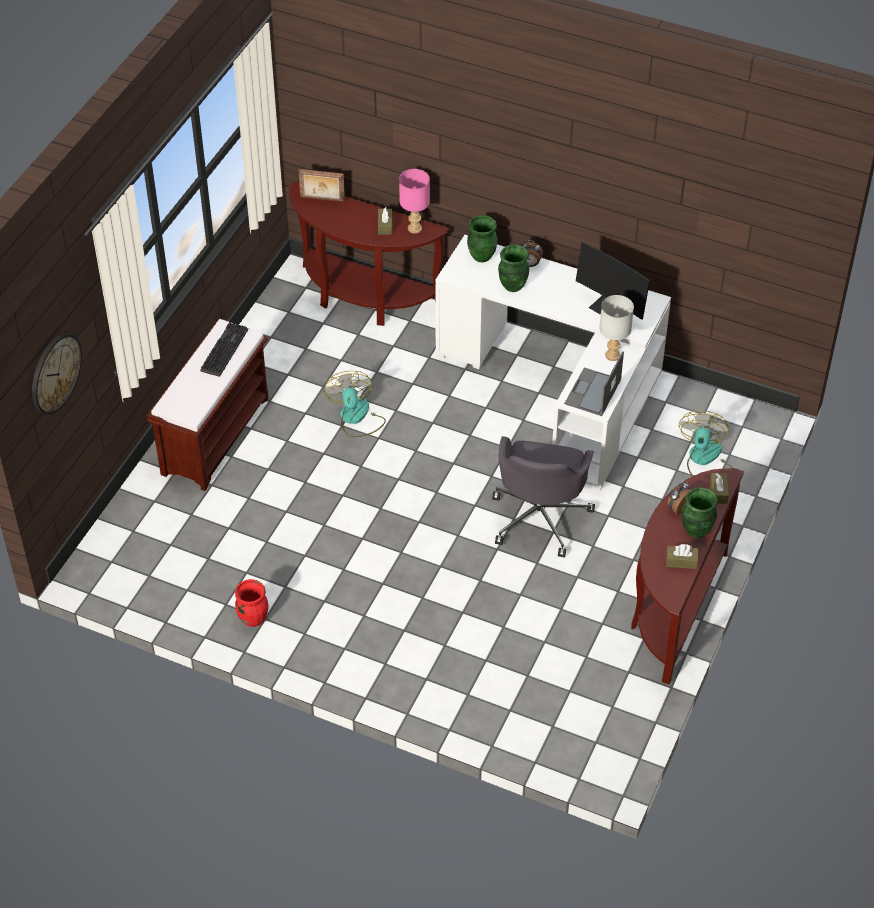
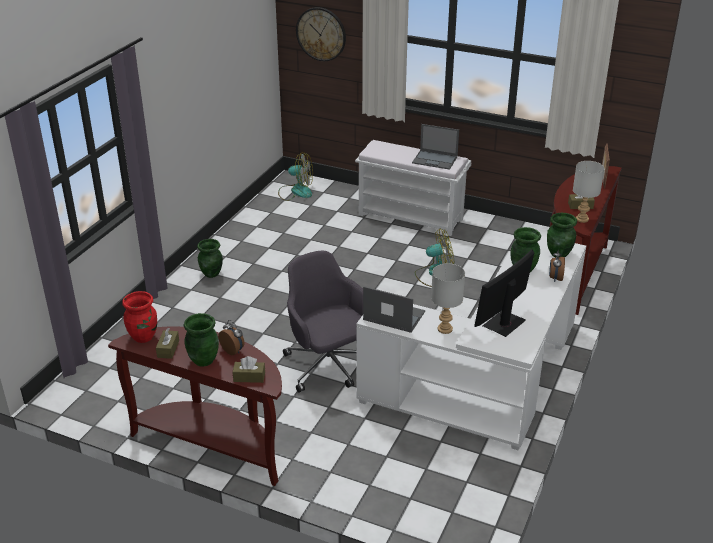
camera: 90 degrees right, 15 degrees down
(215, 434) = (411, 217): brown bench -> white bench
(223, 349) = (435, 160): keyboard -> laptop
(253, 619) = (242, 236): red vase -> red vase (144, 337)
(348, 644) = (212, 274): none -> green vase
(415, 228) = (582, 219): pink table lamp -> grey table lamp
(540, 517) = (328, 366): grey office chair -> grey office chair turned 45 degrees clockwise
(704, 459) = (401, 478): fan -> fan (296, 191)

